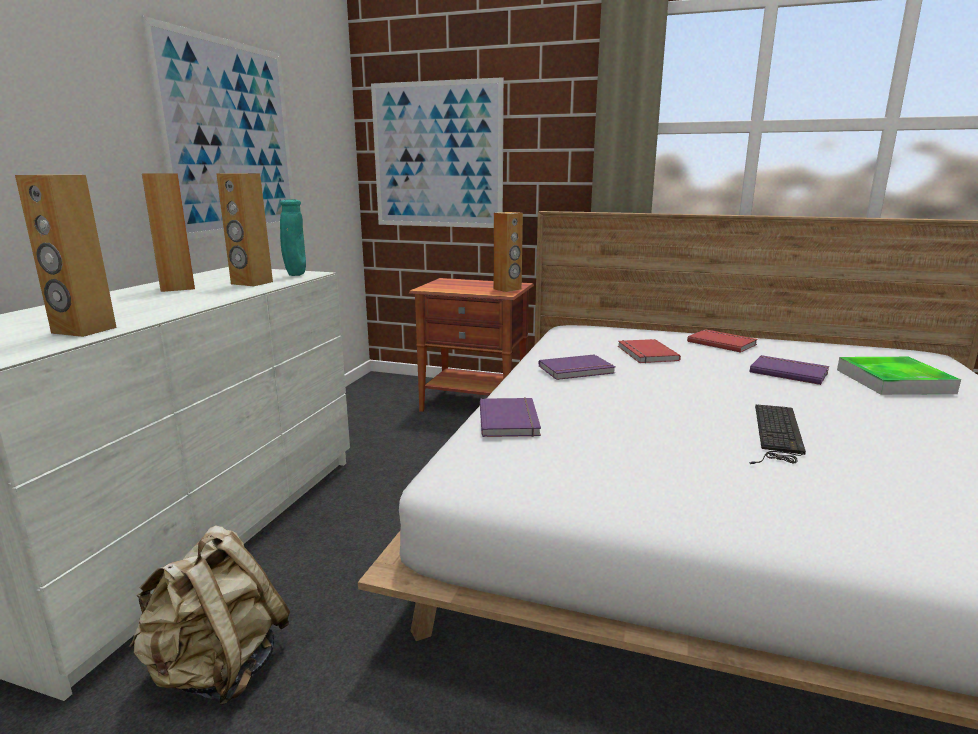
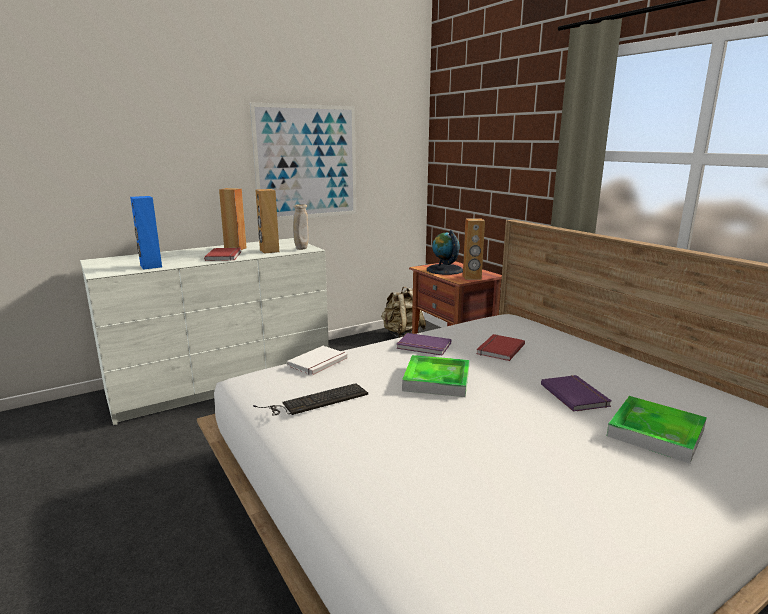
camera: 40 degrees right, 0 degrees up
(83, 330) = (150, 266): brown speaker -> blue speaker
(218, 669) = (160, 439): beige backpack -> beige backpack (402, 334)
(296, 275) = (301, 249): turquoise vase -> beige vase
(437, 156) = (468, 169): picture -> none
(458, 287) = (444, 270): none -> globe
(511, 420) = (319, 362): purple book -> white book
(670, 396) = (436, 380): none -> tray
(722, 343) = (587, 358): red book -> red book (225, 256)
(776, 434) = (438, 425): keyboard -> keyboard (315, 401)

